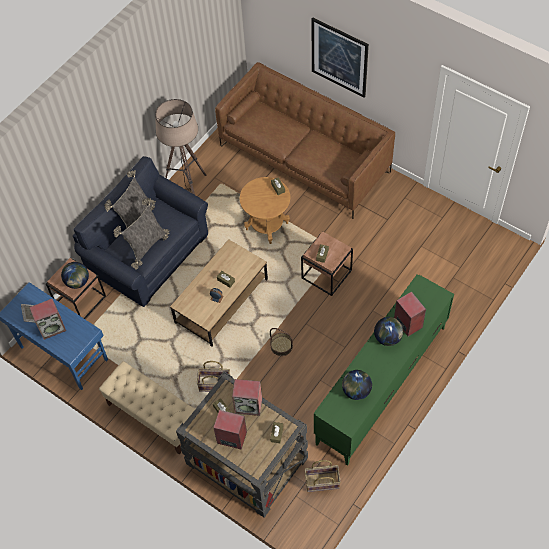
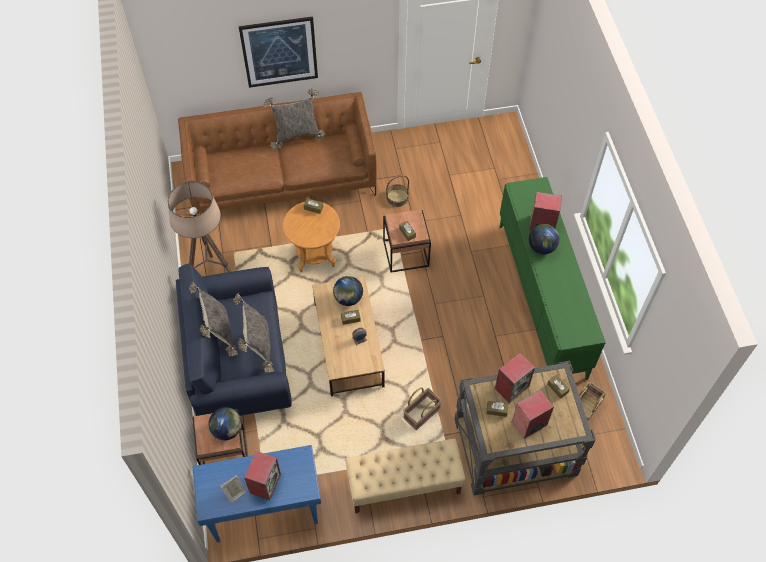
camera: 50 degrees left, 0 degrees up
(281, 346) = (437, 337): basket -> basket (397, 197)
(328, 133) = (297, 137): none -> pillow
(356, 391) = (567, 305): globe -> globe (348, 298)

